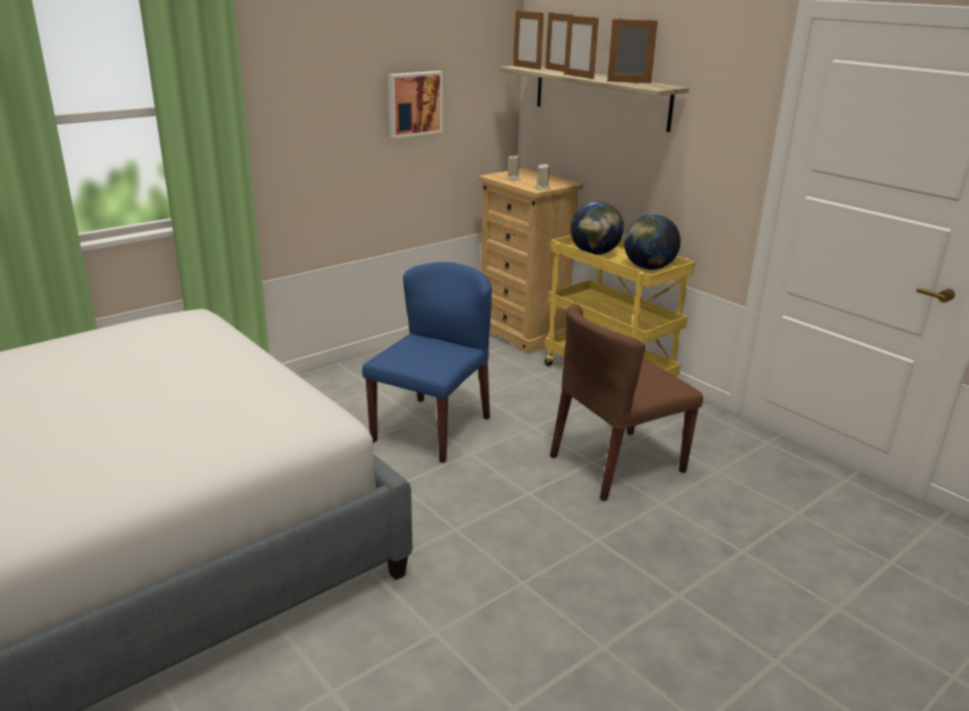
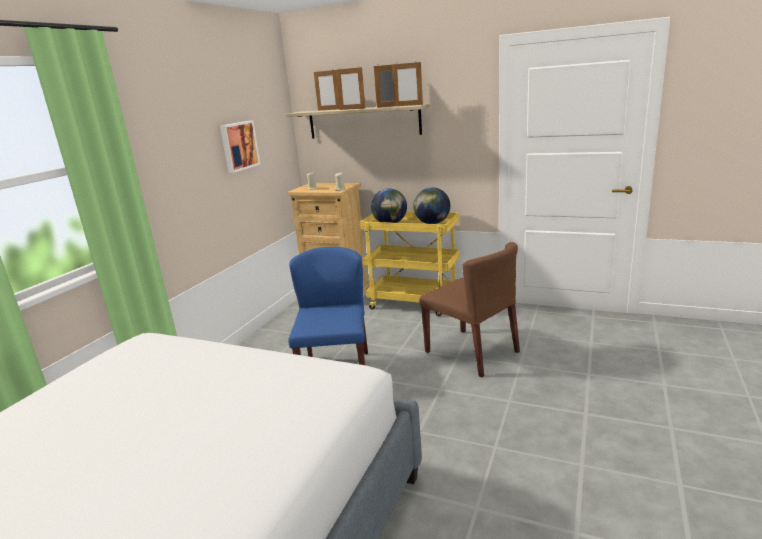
camera: 25 degrees left, 5 degrees down
(526, 67) = (305, 111): picture frame -> picture frame (408, 105)
(616, 464) = (472, 352): brown chair -> brown chair turned 75 degrees counterclockwise

